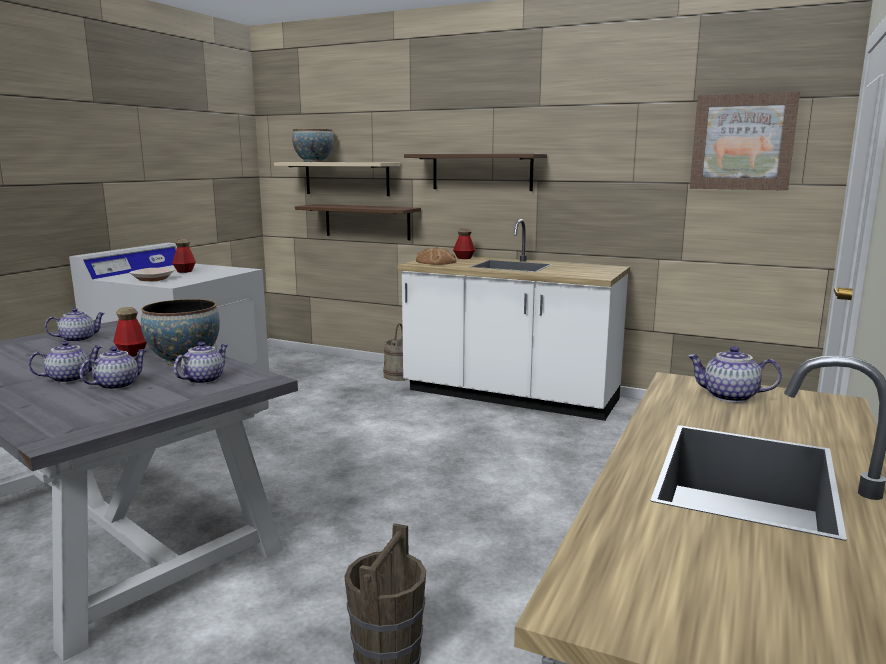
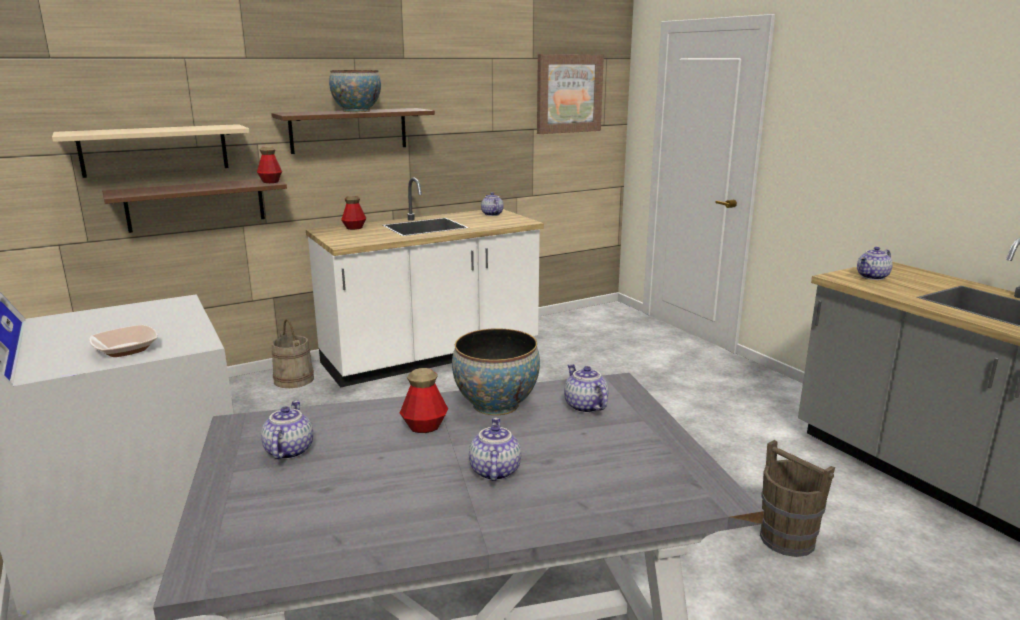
camera: 55 degrees left, 5 degrees up
(117, 385) = (555, 448): teapot -> teapot (491, 214)
(184, 271) = (107, 327): bottle -> bottle (270, 182)
(314, 162) = (111, 131): bowl -> bowl (357, 111)
(436, 262) = (351, 237): bread -> none

